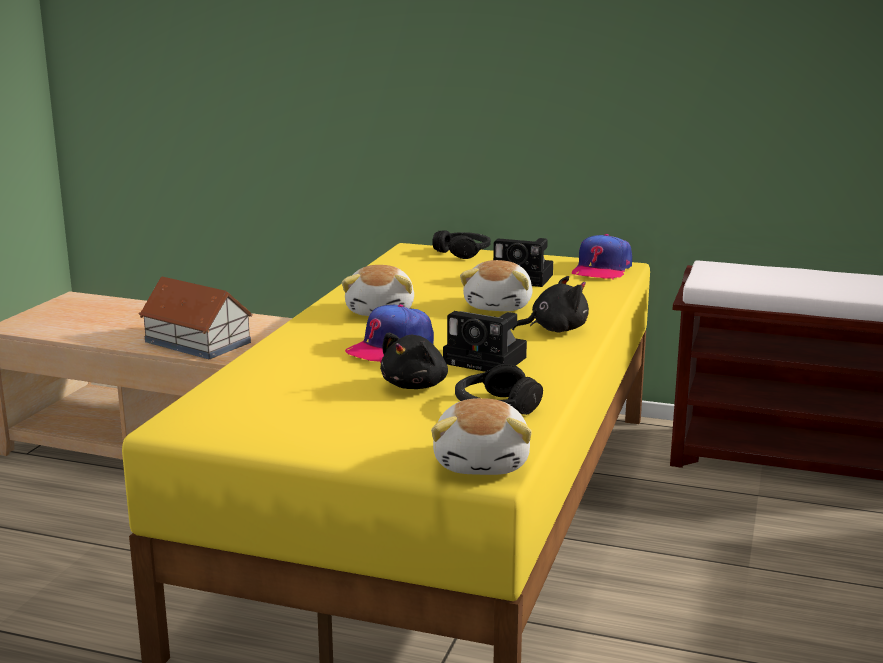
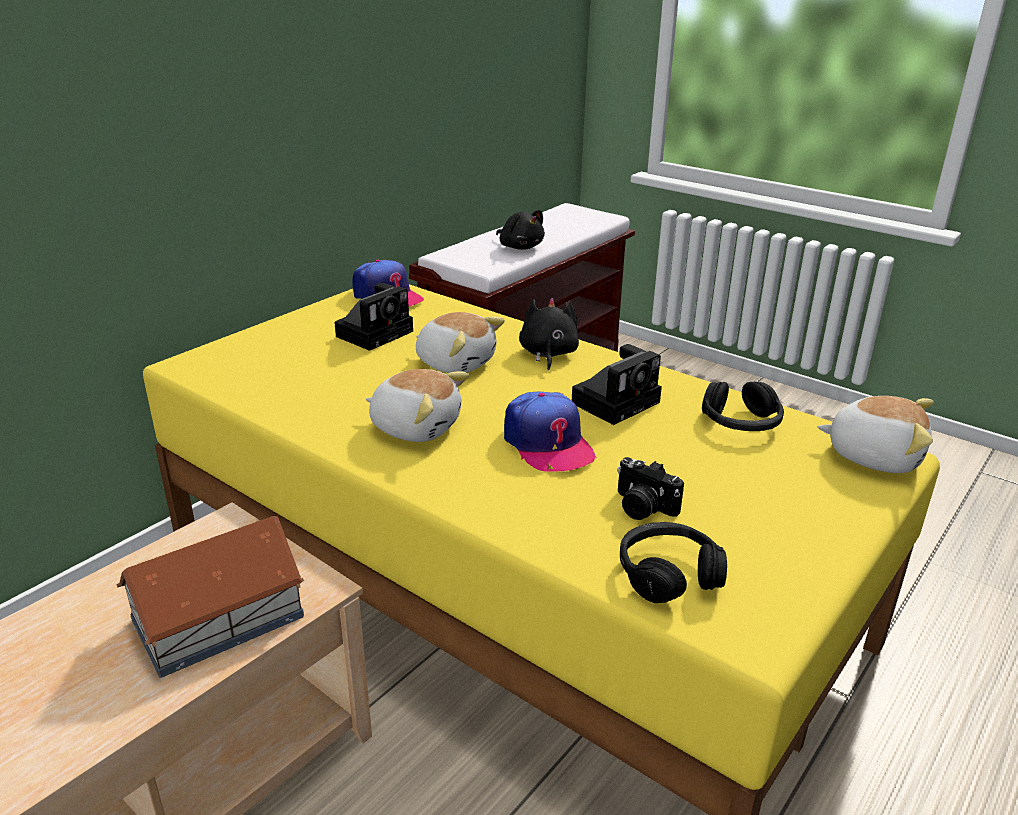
camera: 70 degrees left, 10 degrees up
(318, 383) = (642, 508): none -> camera
(416, 385) = (670, 450): black plush toy -> black plush toy (520, 247)
(463, 253) = (246, 342): black headphones -> black headphones (668, 574)

